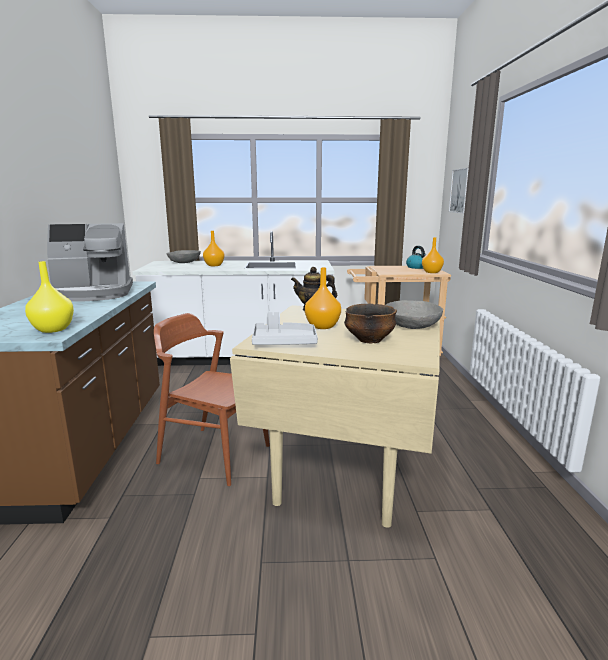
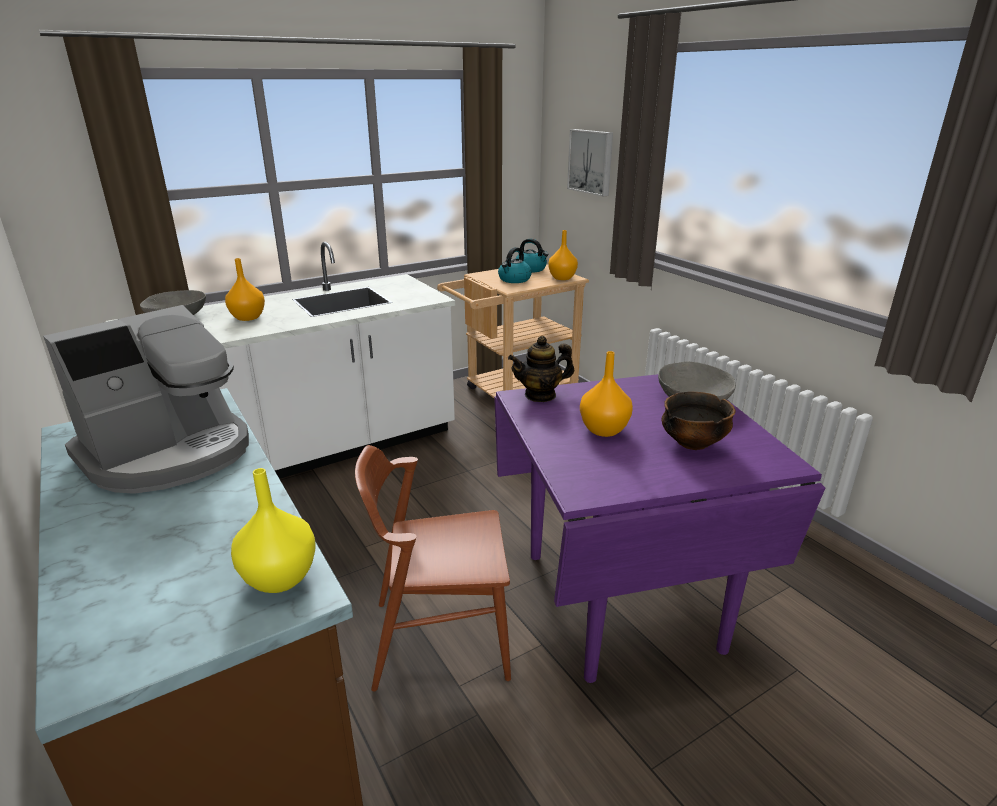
camera: 30 degrees left, 10 degrees up
(284, 342) = (610, 479): grey tray -> none
(345, 473) = (622, 599): beige dining table -> purple dining table
(396, 270) = (514, 280): none -> kettle

